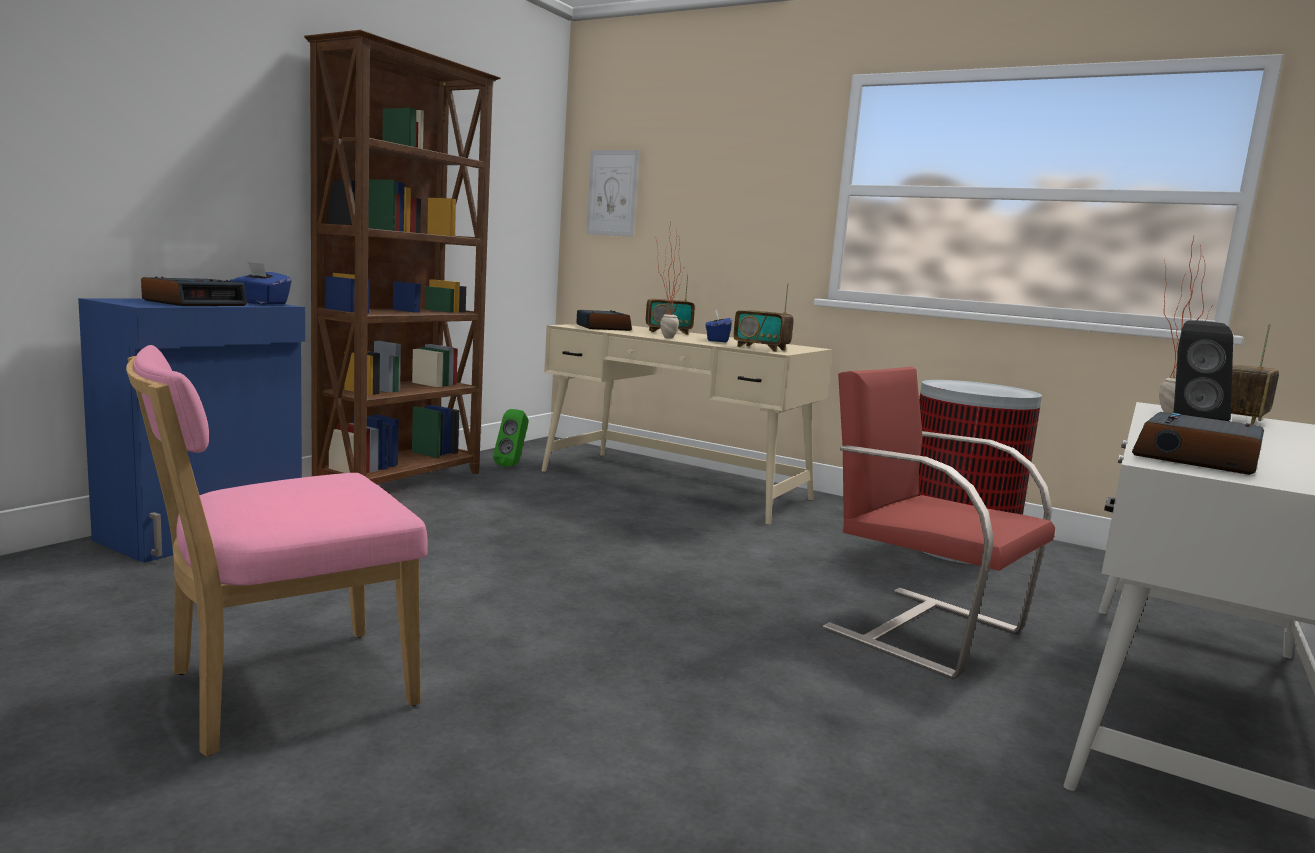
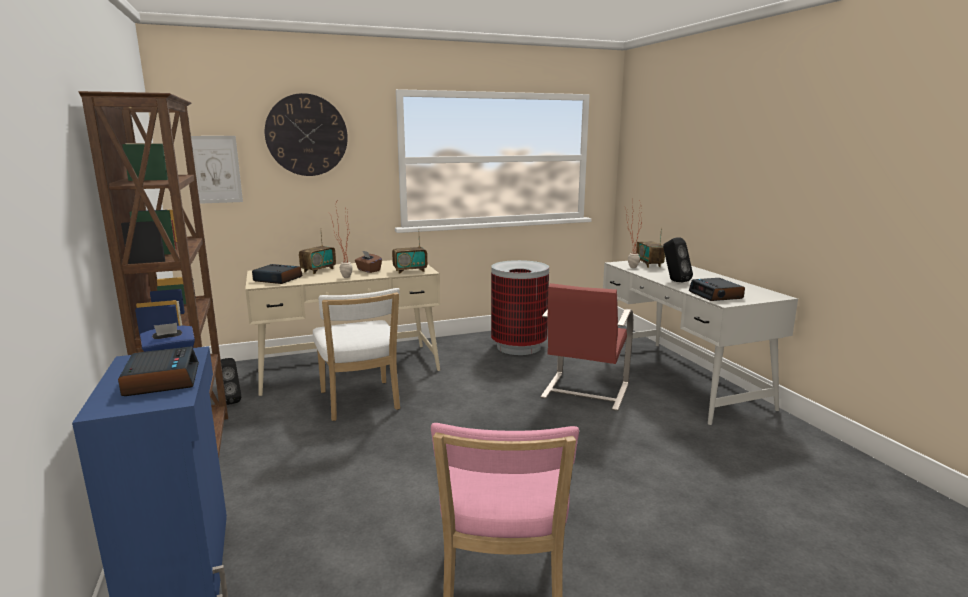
camera: 50 degrees left, 5 degrees up
(512, 465) = (230, 400): green speaker -> black speaker
(604, 510) = (360, 403): none -> white chair
(717, 340) = (368, 270): blue tissue box -> brown tissue box
(718, 149) = (306, 135): none -> wall clock
(921, 628) = (584, 391): red chair -> red chair turned 60 degrees counterclockwise

